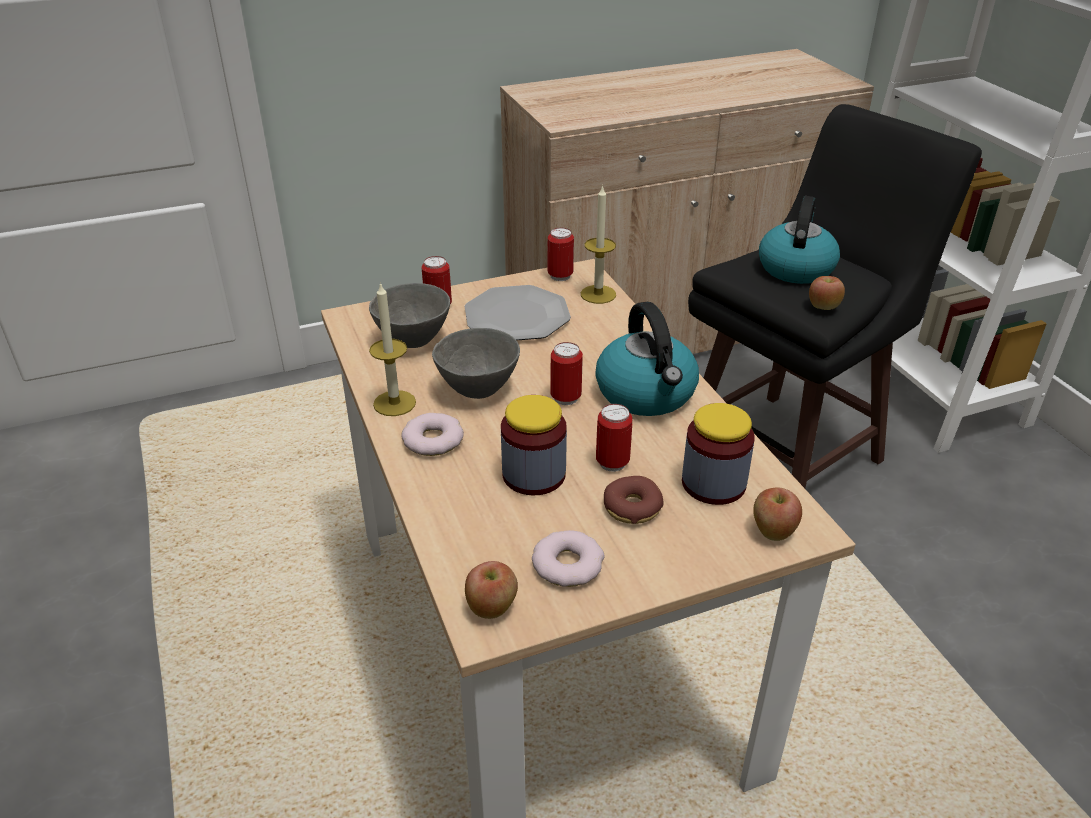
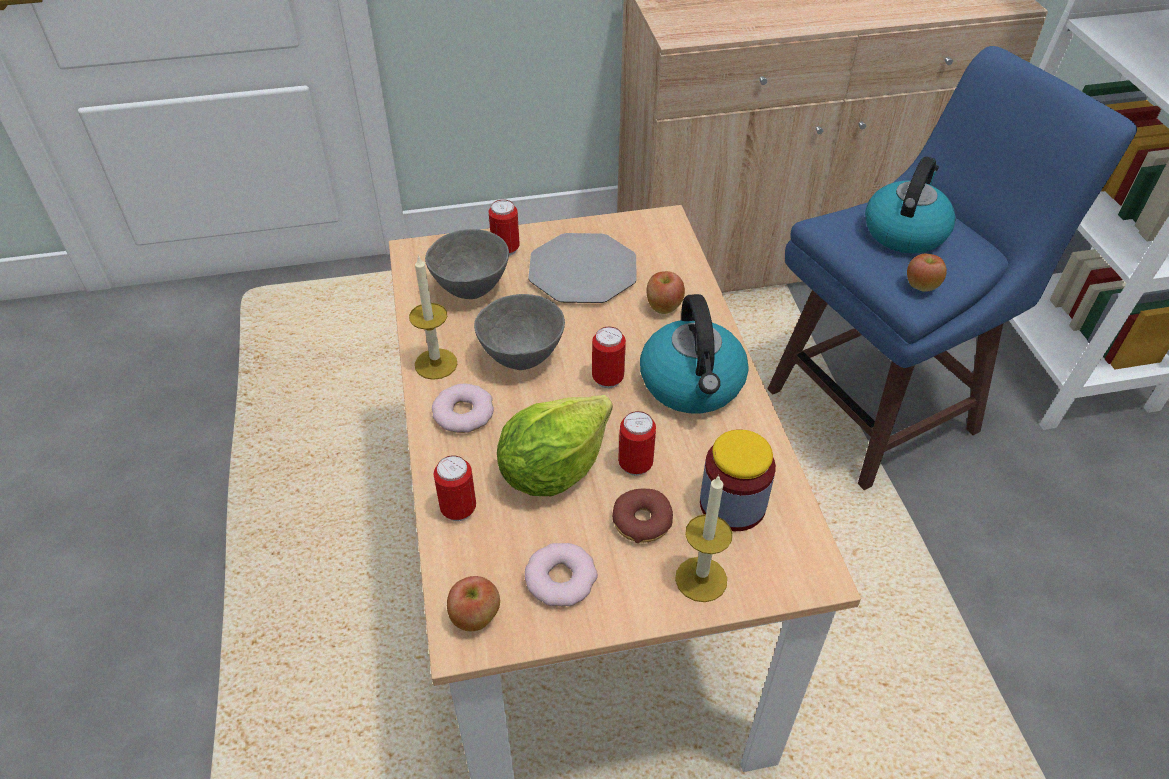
camera: 10 degrees right, 10 degrees up
(534, 475) = (553, 468): jar -> lettuce
(560, 276) = (640, 224): can -> can (458, 509)
(598, 294) = (674, 252): candle -> candle (701, 579)
(772, 531) = (778, 571): apple -> apple (663, 307)
(787, 453) = (878, 409): black stool -> blue stool

